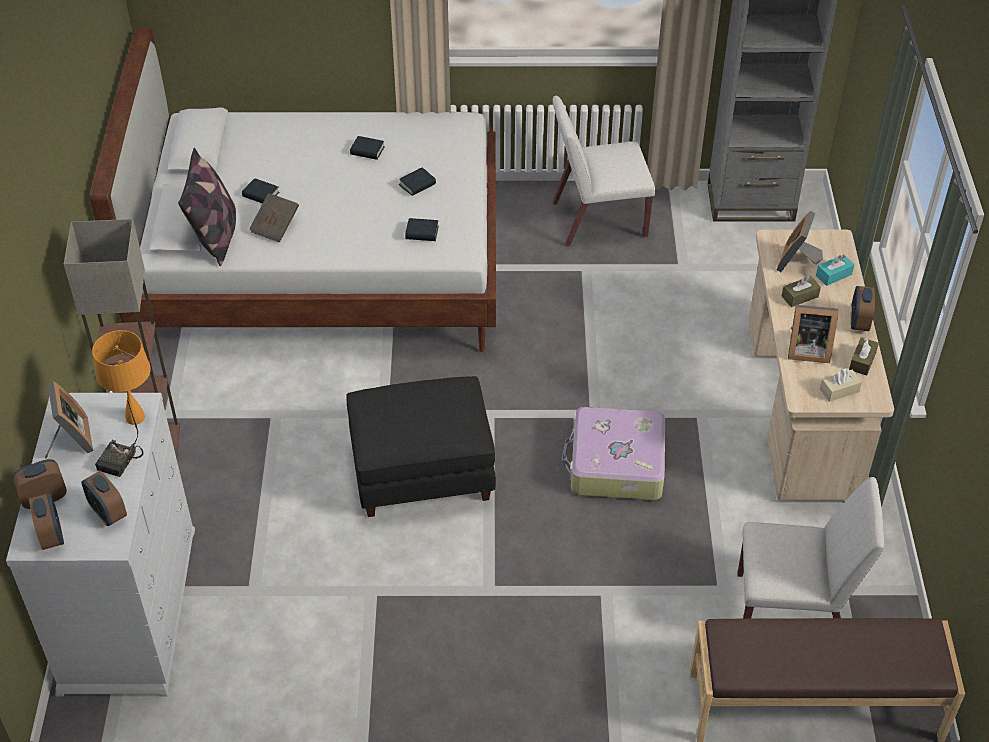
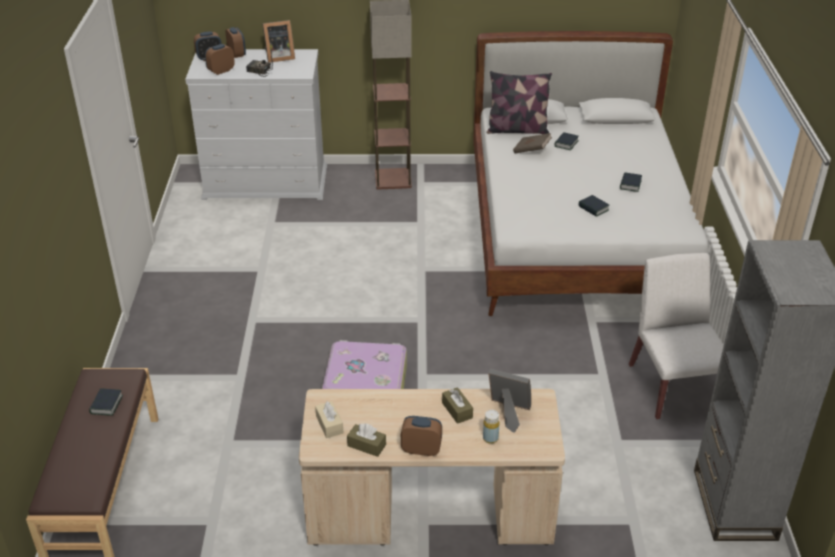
camera: 90 degrees right, 10 degrees down
(135, 418) = (292, 72): orange table lamp -> none
(421, 474) = (362, 287): black ottoman -> none
(422, 233) = (531, 209): book -> book (106, 404)
(792, 612) = (197, 485): white chair -> none
(806, 349) = (384, 408): picture frame -> none
(833, 275) = (490, 438): turquoise tissue box -> yellow bottle

